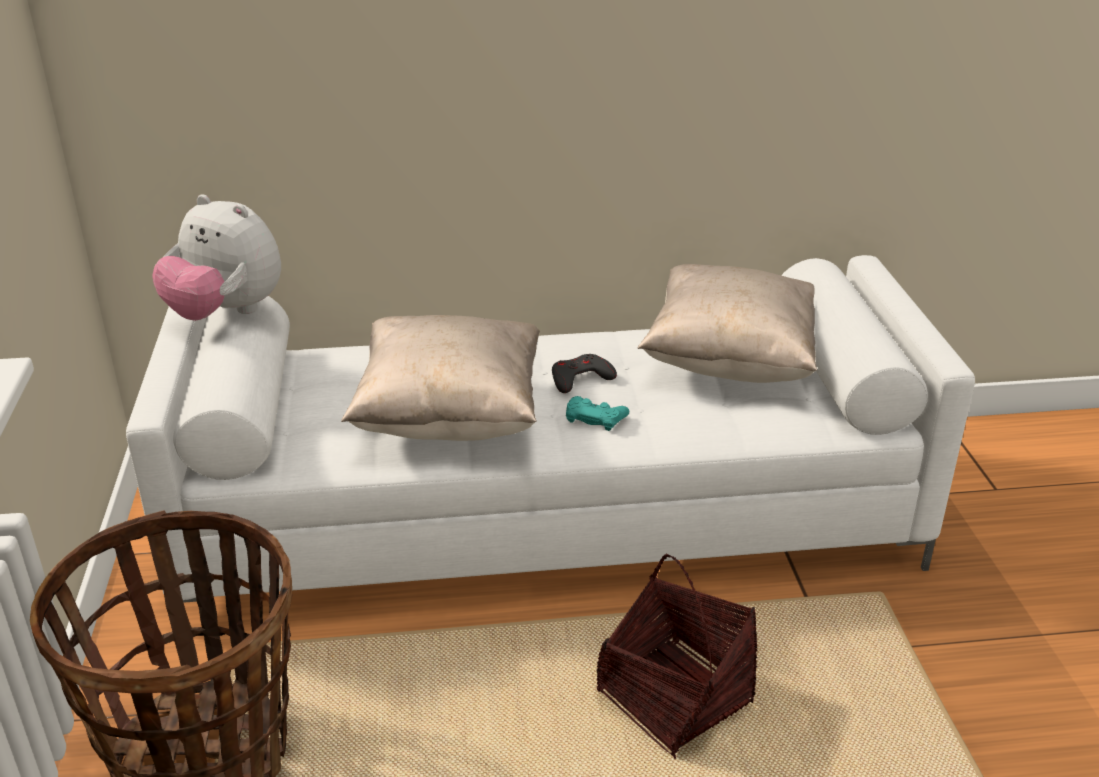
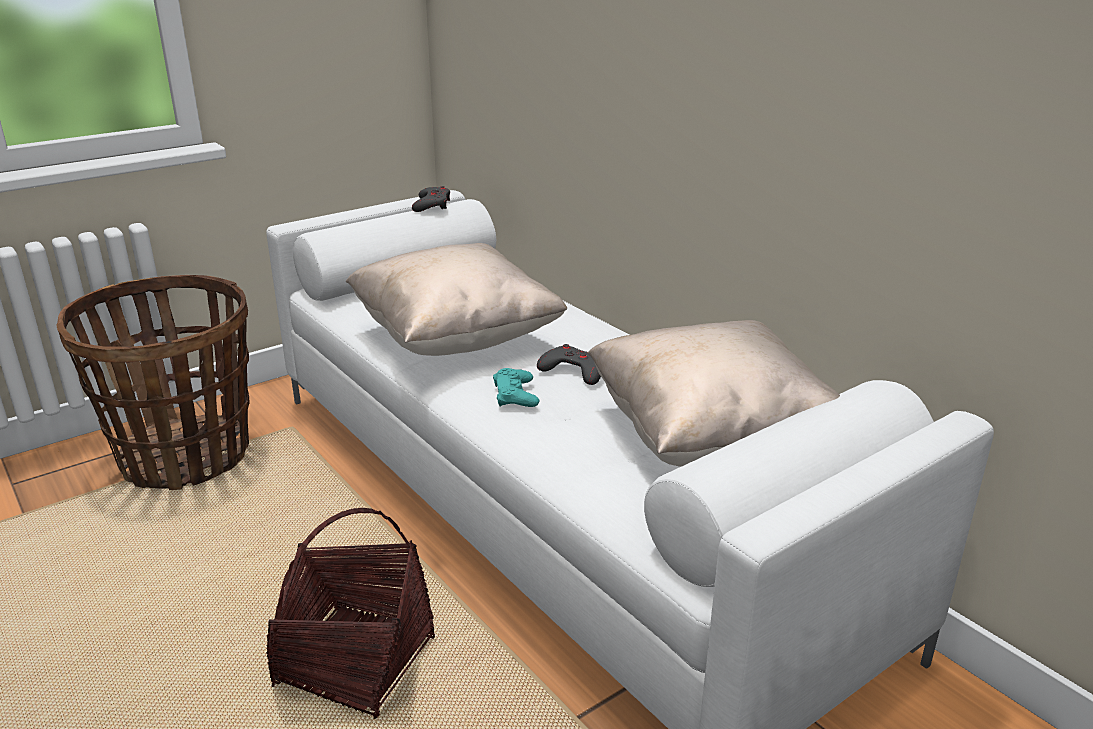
camera: 60 degrees right, 5 degrees down
(226, 313) = (432, 205): plush toy -> grey game controller

